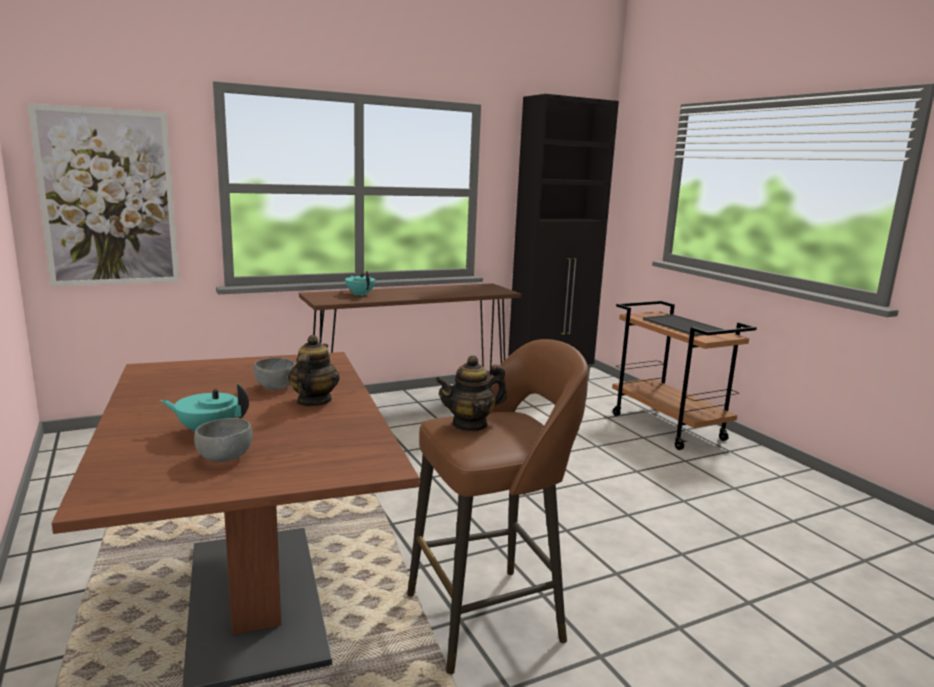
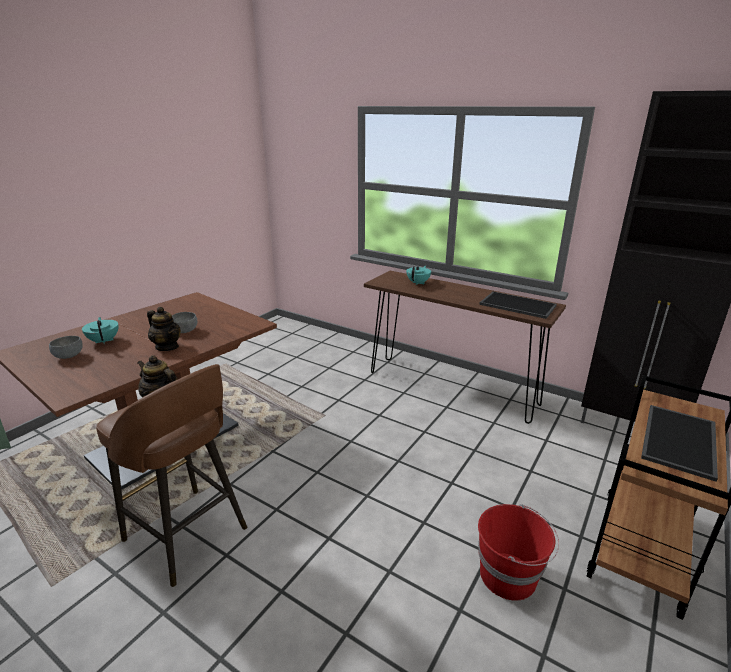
camera: 60 degrees right, 10 degrees up
(108, 198) = (304, 187): picture -> none
(313, 401) = (167, 347): teapot -> teapot turned 60 degrees clockwise
(472, 290) = (516, 305): none -> tray
(662, 472) = (509, 575): none -> red bucket

